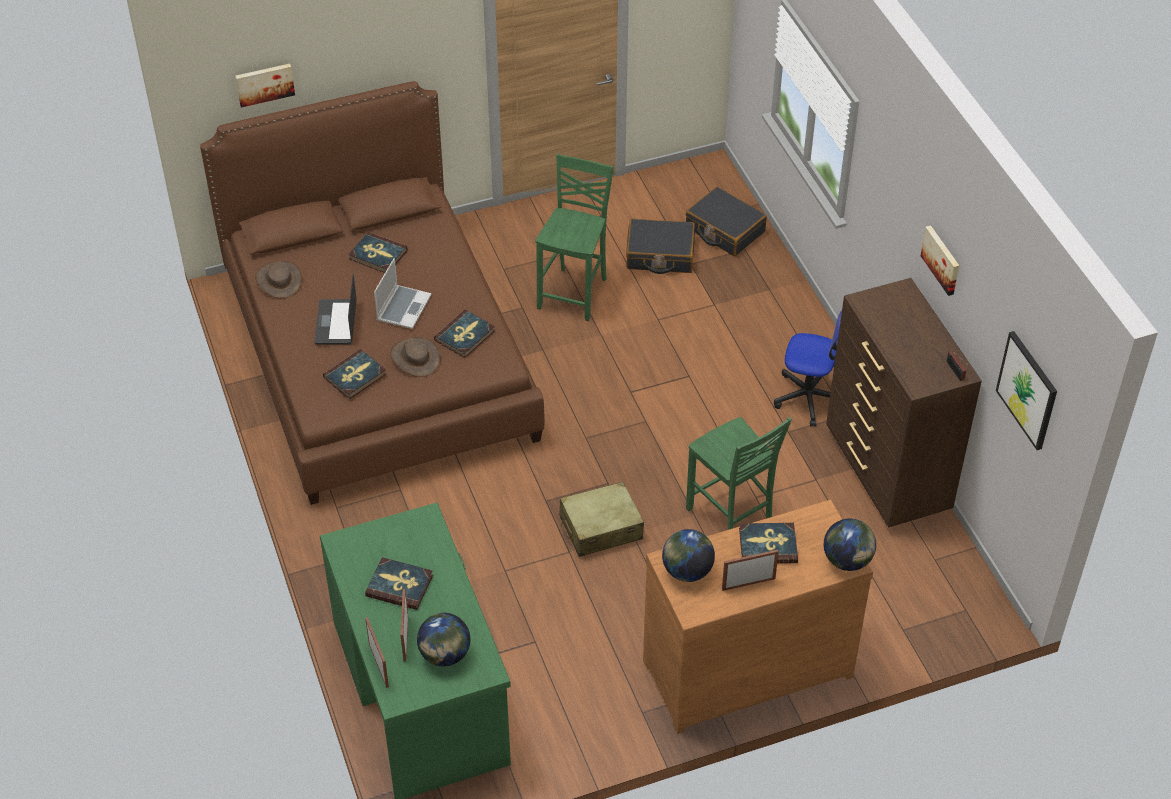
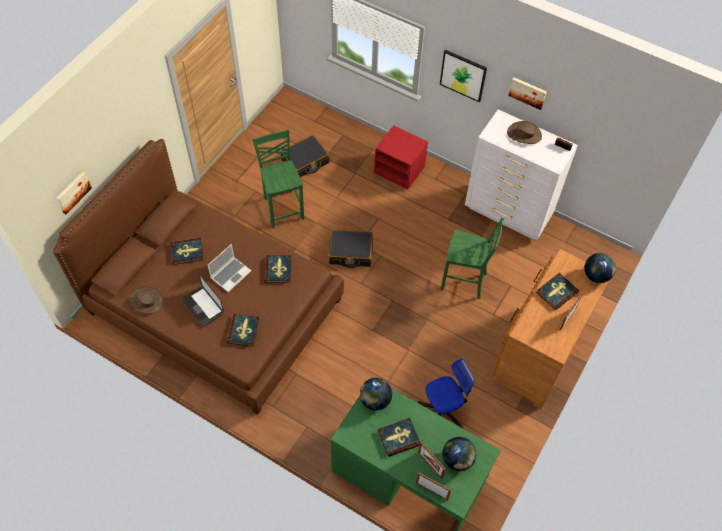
camera: 40 degrees left, 10 degrees up
(403, 307) = (231, 274): laptop -> laptop turned 60 degrees clockwise
(415, 358) = (265, 299): brown hat -> brown hat (524, 134)
(600, 528) = (411, 327): beige suitcase -> none
(687, 571) = (535, 331): globe -> globe (375, 400)
(724, 230) = (324, 130): black suitcase -> black suitcase (350, 252)
(782, 334) = (400, 170): none -> red nightstand
(809, 397) = (441, 195): office chair -> office chair (443, 410)
(886, 473) = (508, 213): brown dresser -> white dresser
(1027, 390) = (624, 139): picture -> picture (463, 75)

